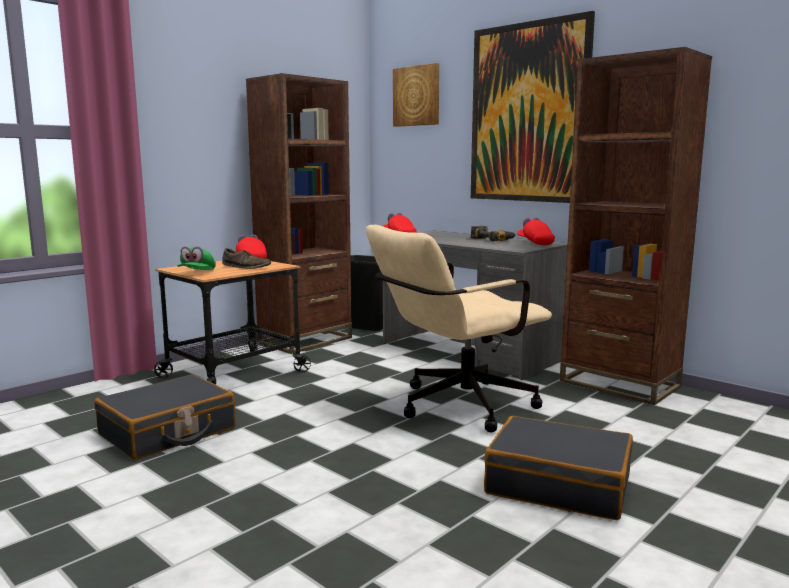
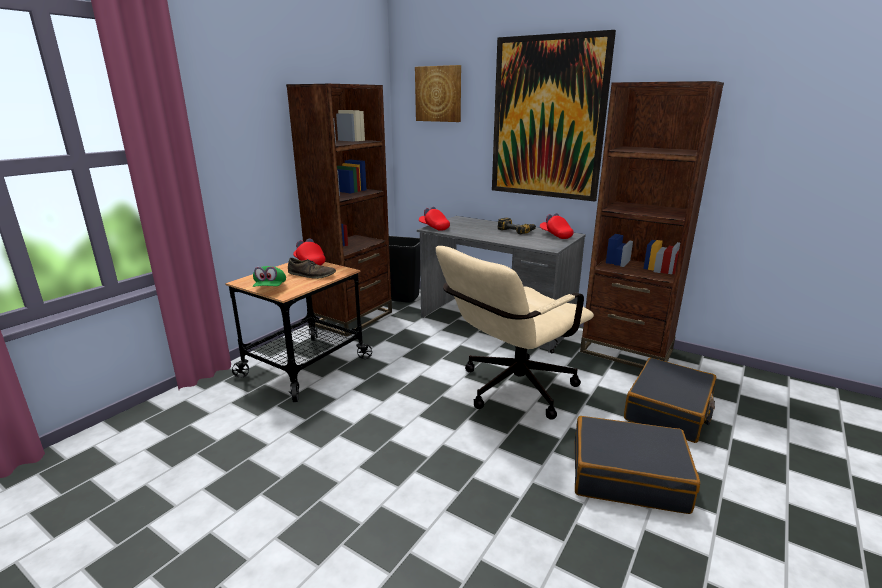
camera: 10 degrees left, 10 degrees up
(168, 432) = (272, 449): black suitcase -> black suitcase (669, 410)

